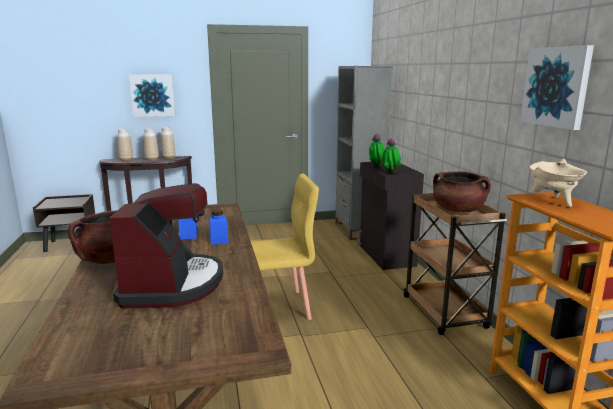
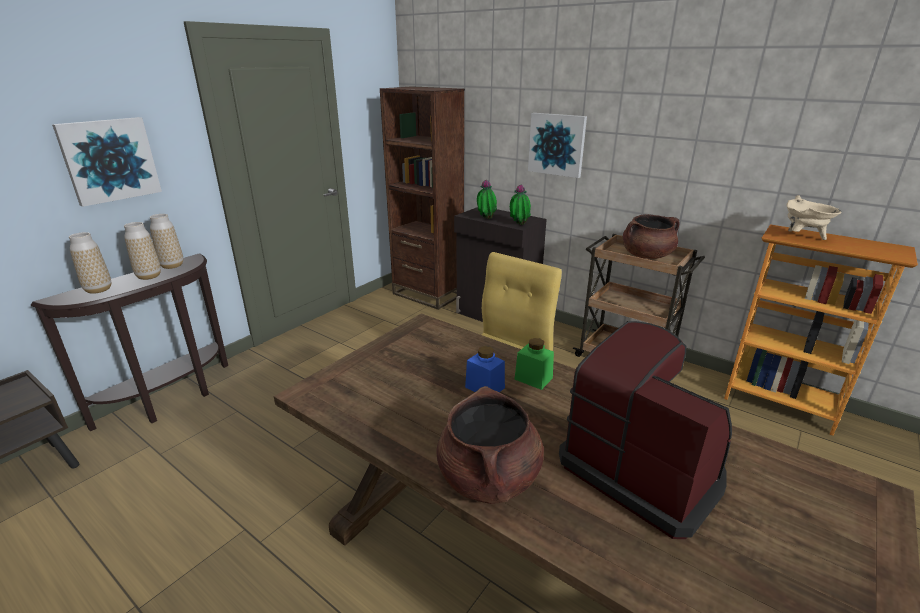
camera: 40 degrees left, 10 degrees up
(219, 240) = (533, 378): blue jar -> green jar
(358, 230) = (428, 294): grey bookcase -> brown bookcase
(556, 87) = (772, 124): picture -> picture (557, 144)

